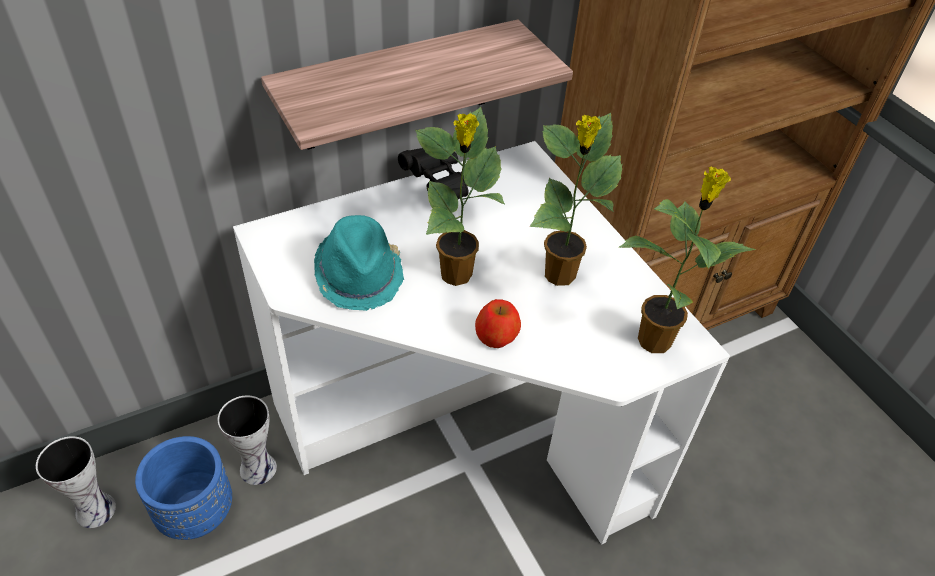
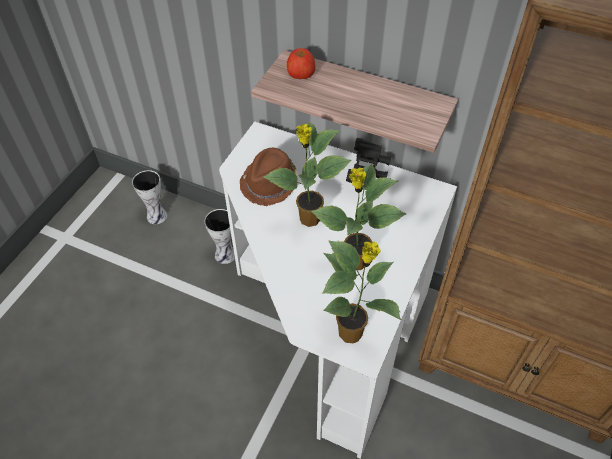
camera: 55 degrees right, 5 degrees up
(196, 512) = (184, 250): blue planter -> none
(359, 275) = (270, 184): turquoise hat -> brown hat
(496, 336) = (283, 261): apple -> apple (300, 74)

